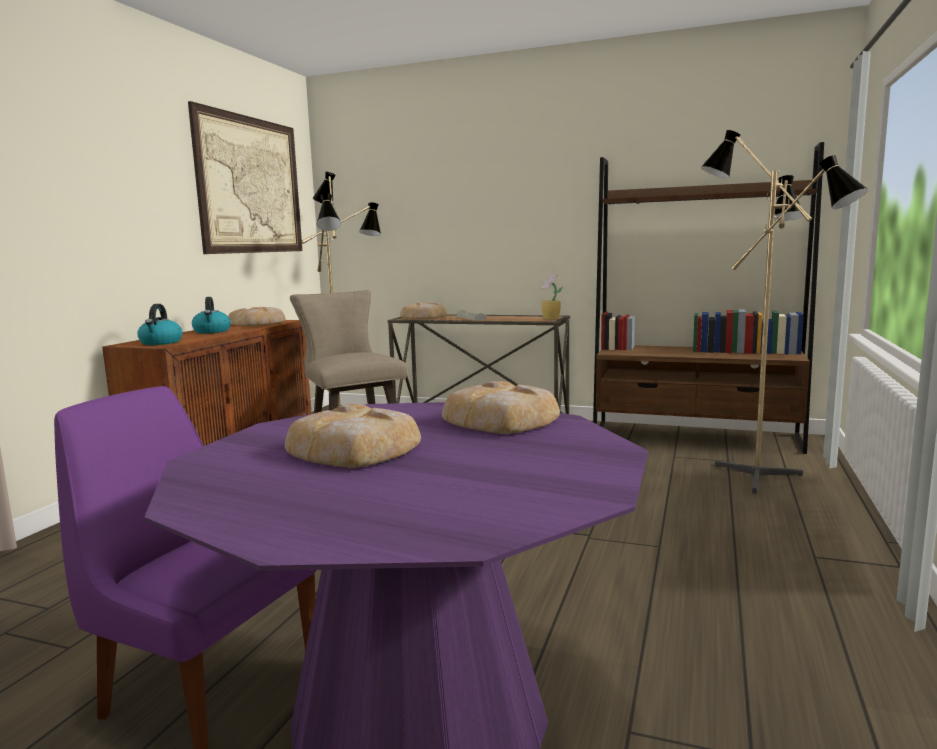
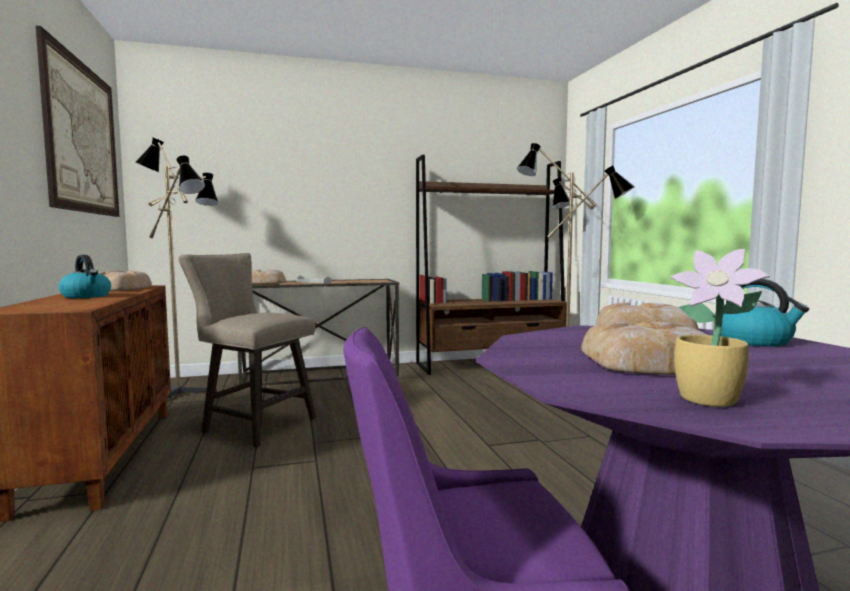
camera: 35 degrees left, 5 degrees down
(161, 343) = (58, 307): kettle -> kettle (755, 341)
(551, 318) = (384, 280): potted plant -> potted plant (711, 401)

